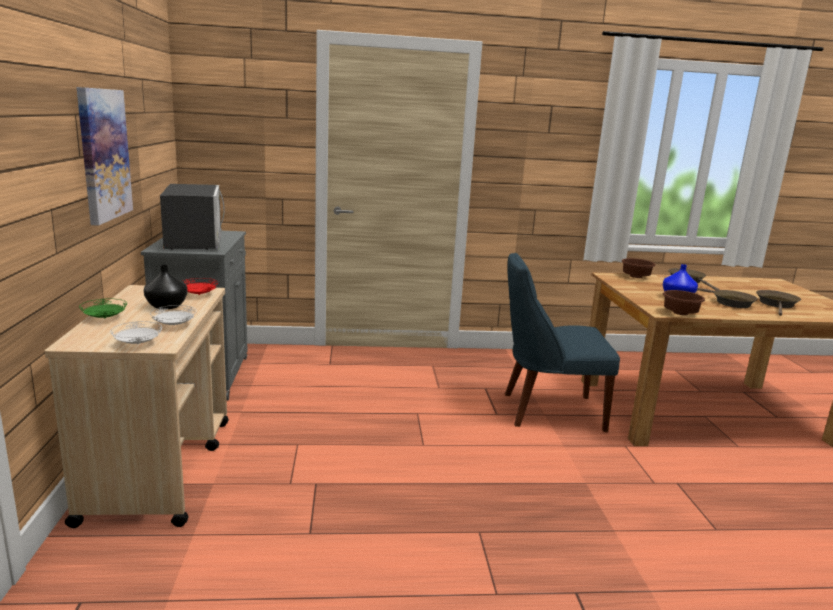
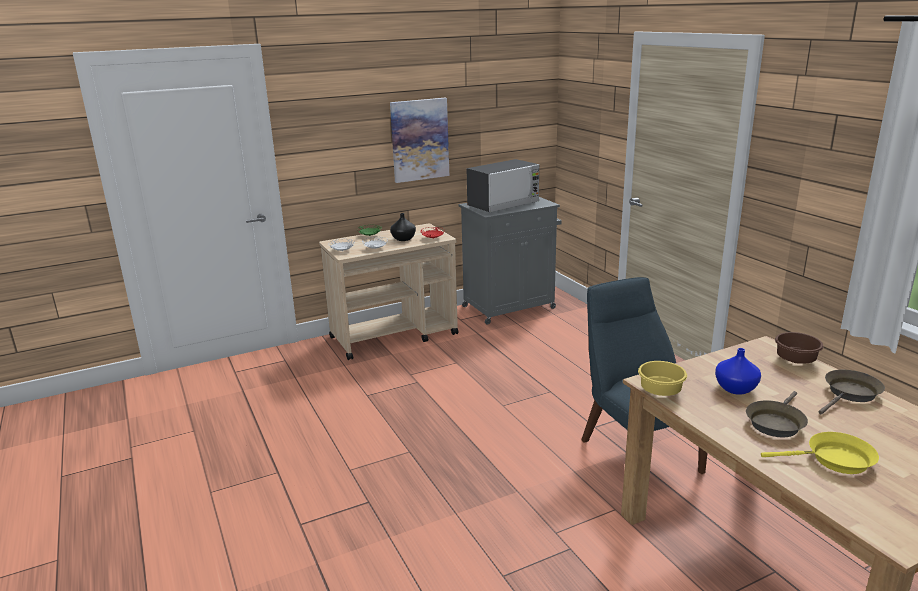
camera: 70 degrees right, 5 degrees up
(681, 314) = (659, 392): brown bowl -> yellow bowl
(777, 304) = (834, 460): brown frying pan -> yellow frying pan

